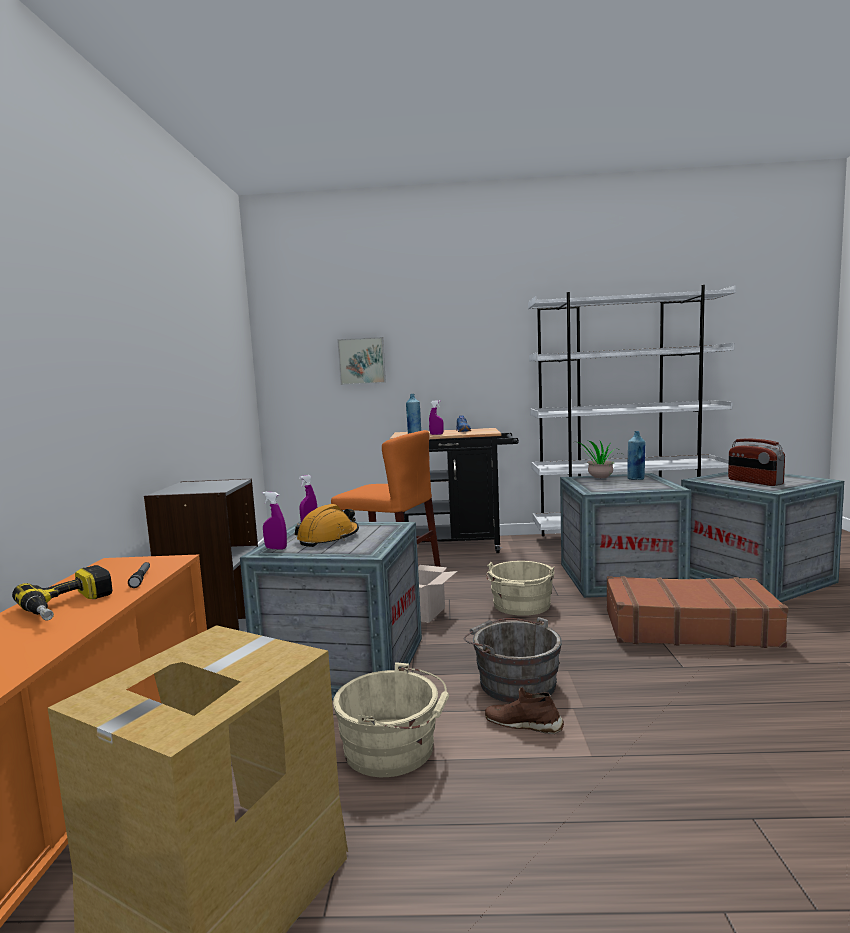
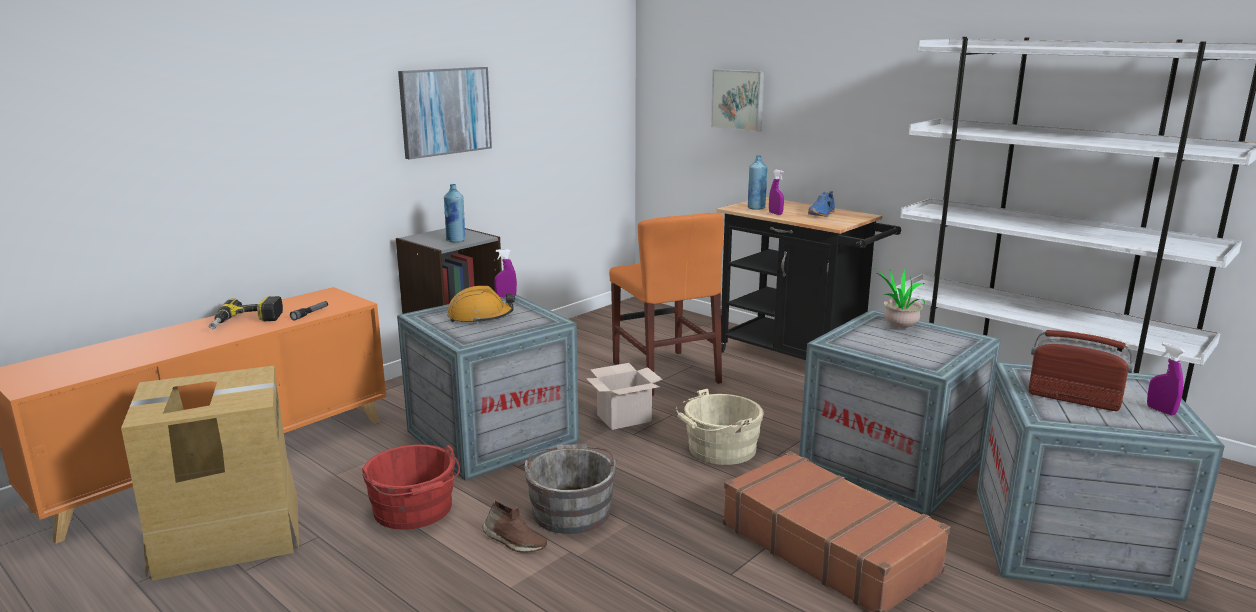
camera: 40 degrees right, 10 degrees up
(161, 363) = (445, 111): none -> picture
(276, 548) = (430, 315): purple spray bottle -> purple spray bottle (1160, 410)
(394, 749) = (414, 511): beige bucket -> red bucket
(523, 724) = (513, 542): brown shoe -> brown shoe turned 150 degrees clockwise
(636, 479) = (942, 341): blue bottle -> blue bottle (456, 240)
(754, 482) = (1073, 399): radio -> radio turned 105 degrees clockwise

